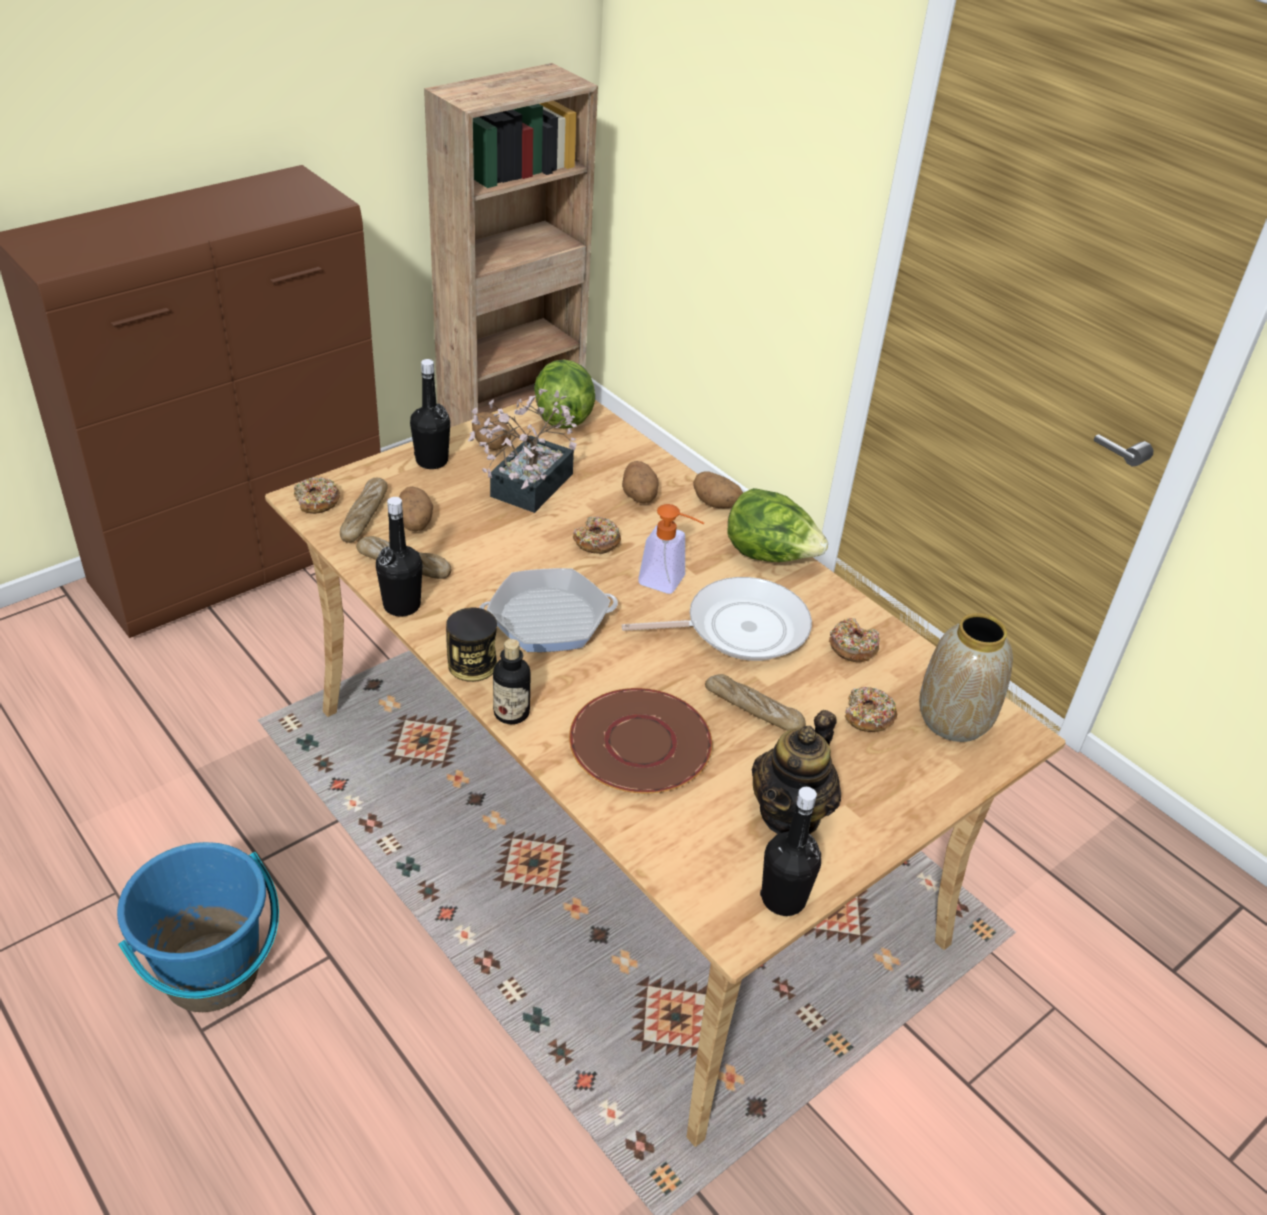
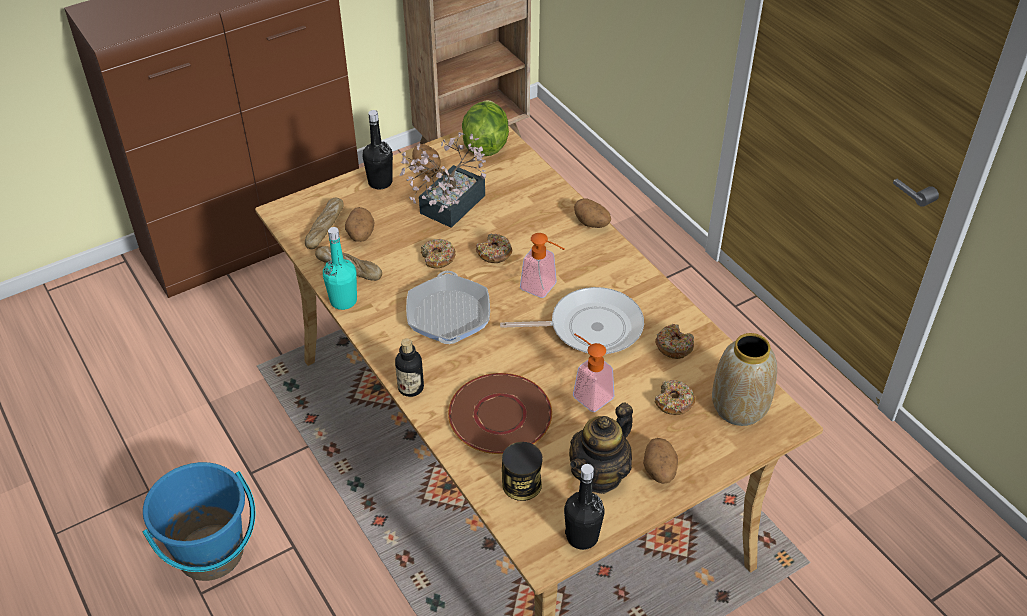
camera: 10 degrees right, 5 degrees up
(317, 502) = (291, 215): donut -> donut (438, 258)
(402, 605) = (343, 301): black bottle -> turquoise bottle
(472, 664) = (388, 349): can -> can (521, 484)
(548, 619) = (448, 315): frying pan -> frying pan turned 90 degrees clockwise
(639, 497) = (533, 216): potato -> potato (659, 471)
(753, 710) = (588, 393): bread -> soap dispenser
(770, 556) = (625, 268): lettuce -> none

